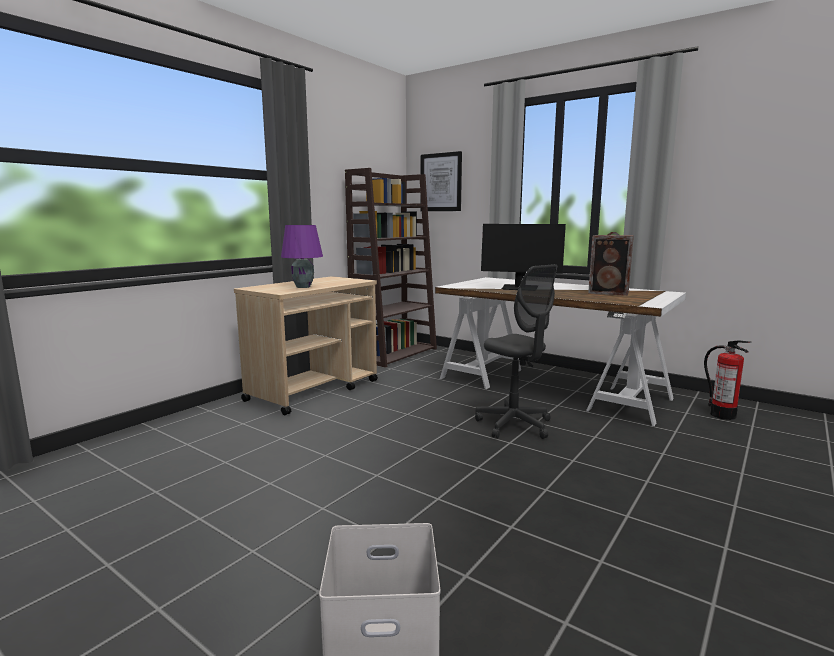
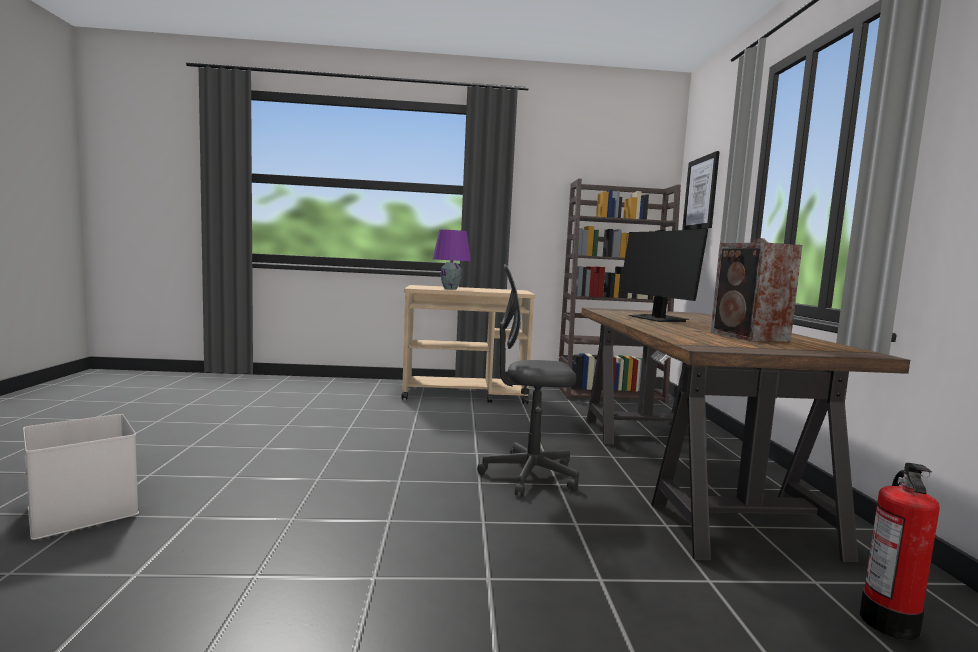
camera: 50 degrees right, 5 degrees down
(514, 425) = (529, 475): grey office chair -> grey office chair turned 75 degrees clockwise
(550, 387) = (685, 472): white desk -> brown desk

